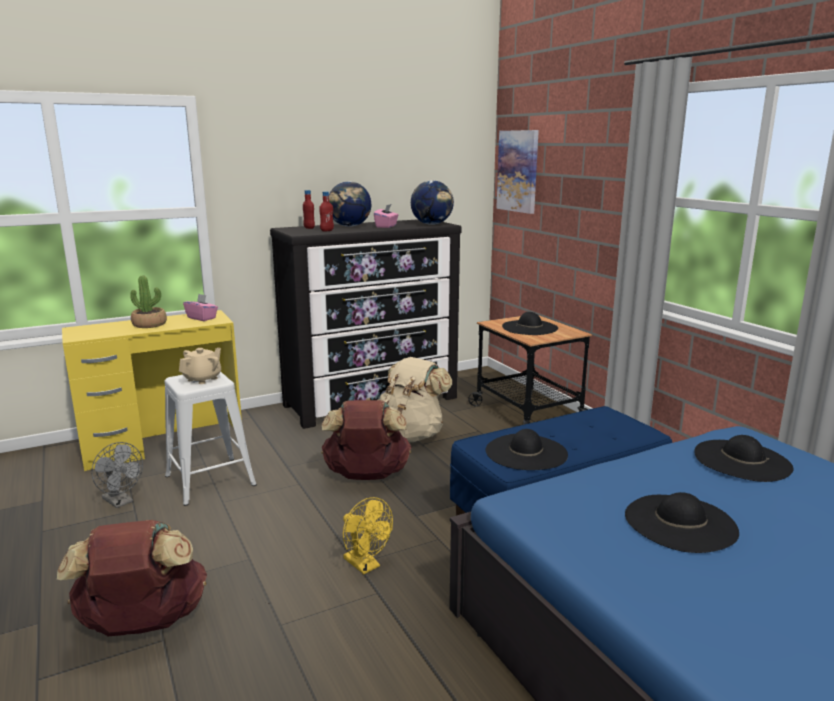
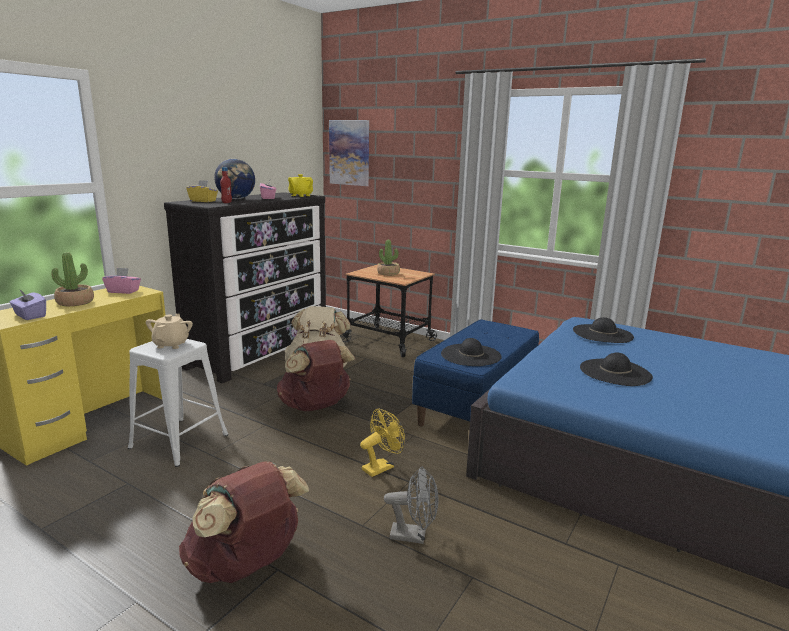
camera: 30 degrees left, 0 degrees up
(99, 333) = (30, 316): none -> purple tissue box
(120, 502) = (104, 480): grey fan -> grey fan (414, 536)
(309, 228) = (203, 201): red bottle -> yellow tissue box
(365, 565) = (381, 467): yellow fan -> yellow fan turned 60 degrees counterclockwise
(432, 224) = (300, 195): globe -> yellow teapot
(530, 327) = (388, 273): black hat -> potted plant

